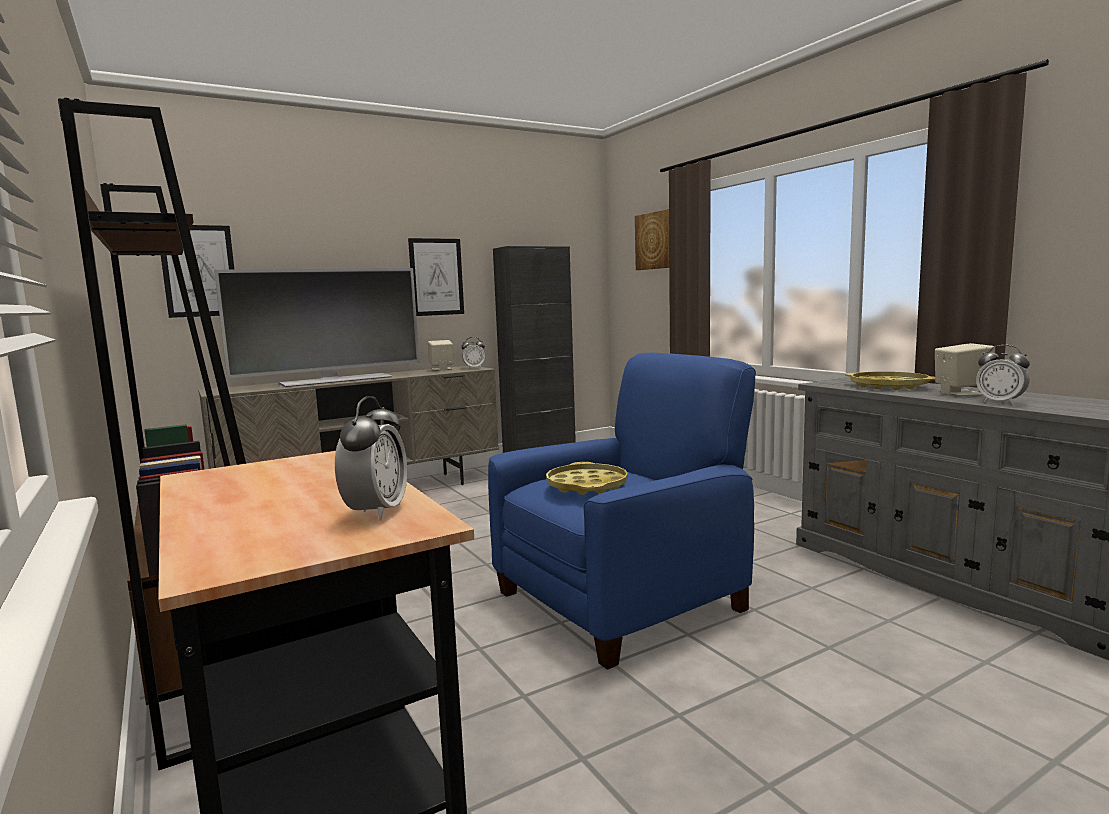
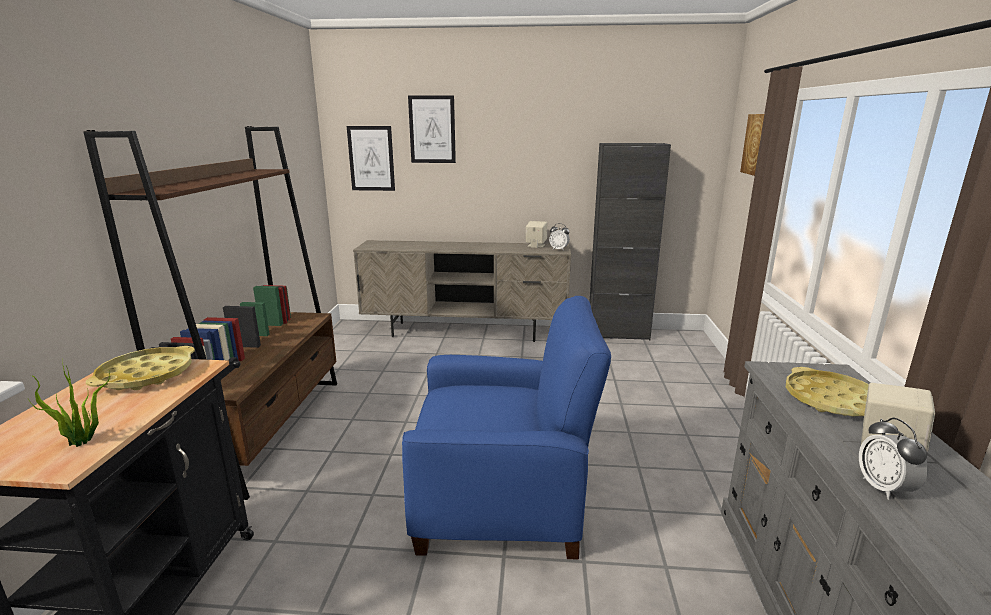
camera: 35 degrees right, 10 degrees up
(335, 380) = (447, 246): television -> none
(376, 512) = (83, 442): alarm clock -> potted plant
(436, 277) = (545, 167): picture -> picture (432, 129)
(587, 485) = (466, 407): yellow tray -> yellow tray (146, 375)

